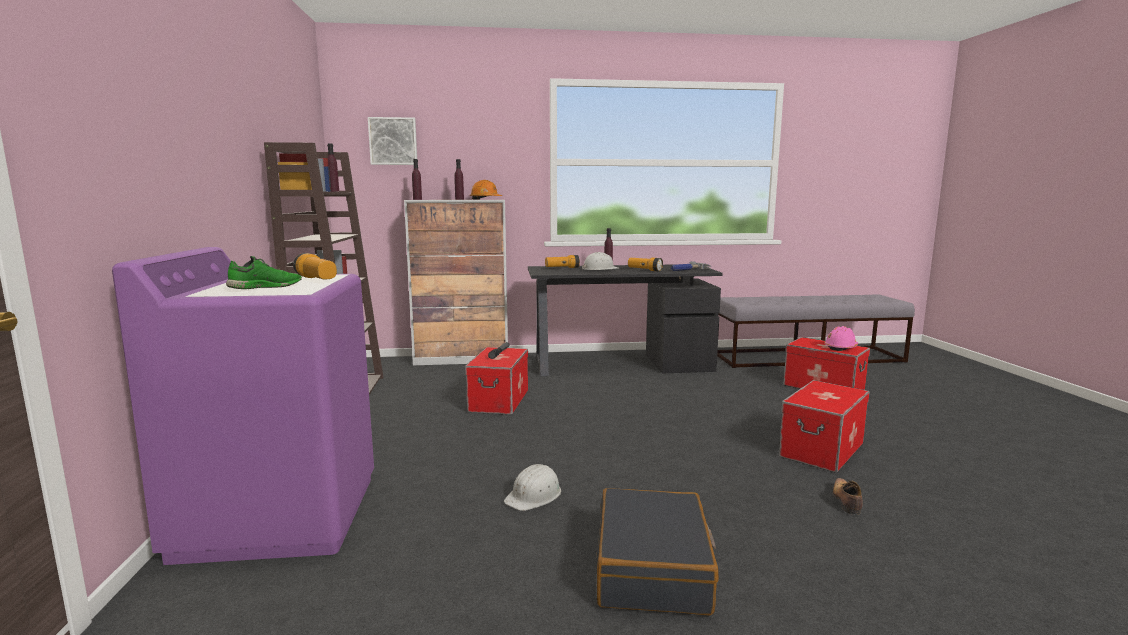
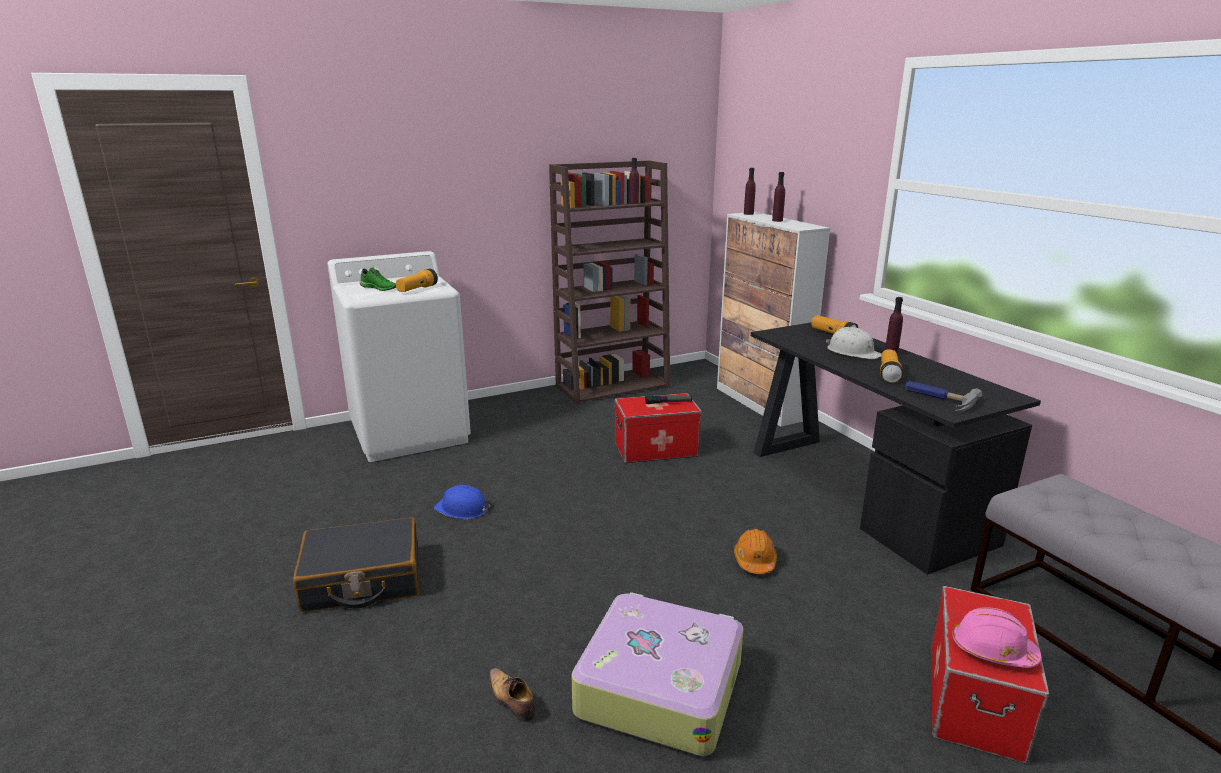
camera: 70 degrees right, 10 degrees up
(280, 515) = (410, 432): purple washing machine -> white washing machine
(393, 141) = (757, 143): picture -> none
(485, 199) = (797, 225): orange hard hat -> orange hard hat (754, 560)
(534, 495) = (462, 509): white hard hat -> blue hard hat
(822, 450) = (659, 686): storage box -> suitcase
(846, 501) = (511, 700): shoe -> shoe turned 120 degrees counterclockwise

